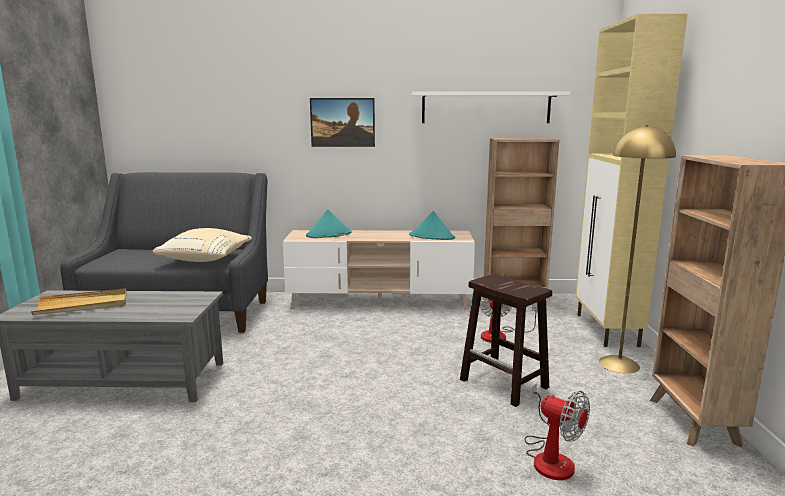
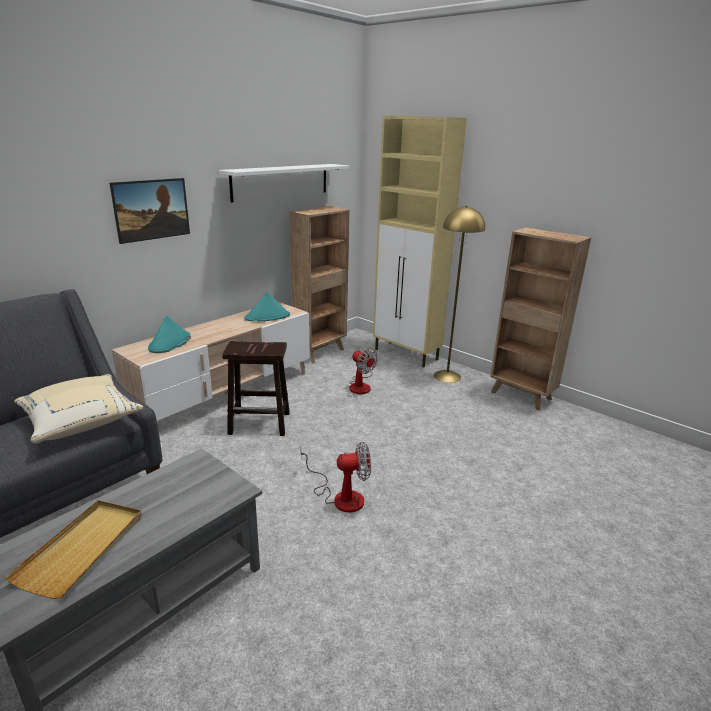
camera: 50 degrees left, 10 degrees up
(505, 384) = (422, 420): brown stool -> brown stool (260, 423)
(550, 457) = (510, 451): fan -> fan (340, 496)

